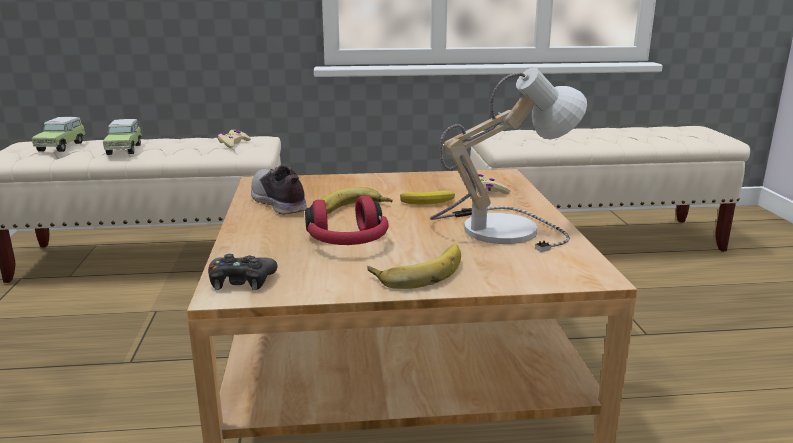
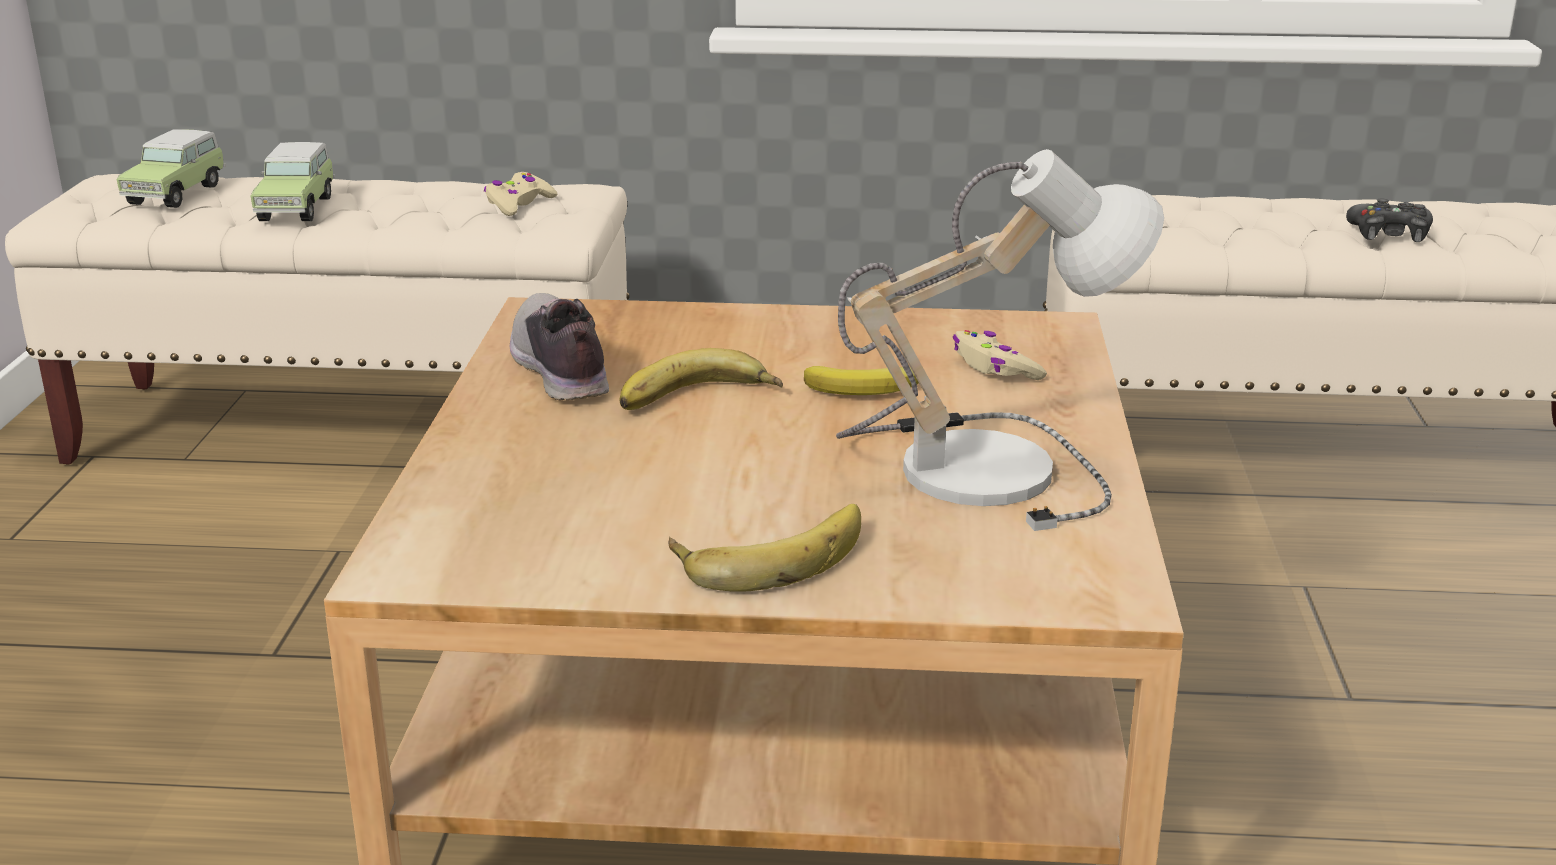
camera: 10 degrees right, 5 degrees up
(241, 281) = (434, 547): black game controller -> black game controller (1389, 233)
(348, 243) = (661, 477): red headphones -> none

